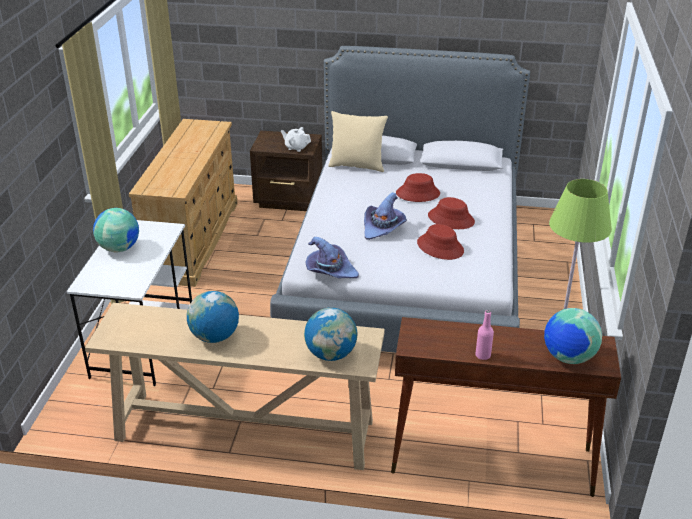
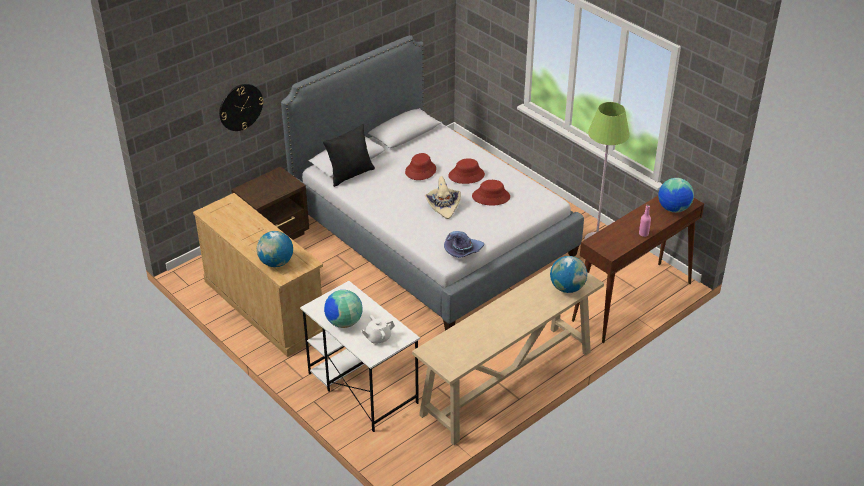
camera: 50 degrees left, 5 degrees up
(214, 336) = (500, 323): globe -> globe (276, 263)
(280, 44) = (240, 107): none -> wall clock
(296, 147) = (283, 186): white teapot -> white teapot (378, 338)
(357, 165) = (350, 174): beige pillow -> black pillow
(383, 227) = (443, 205): purple hat -> beige hat

